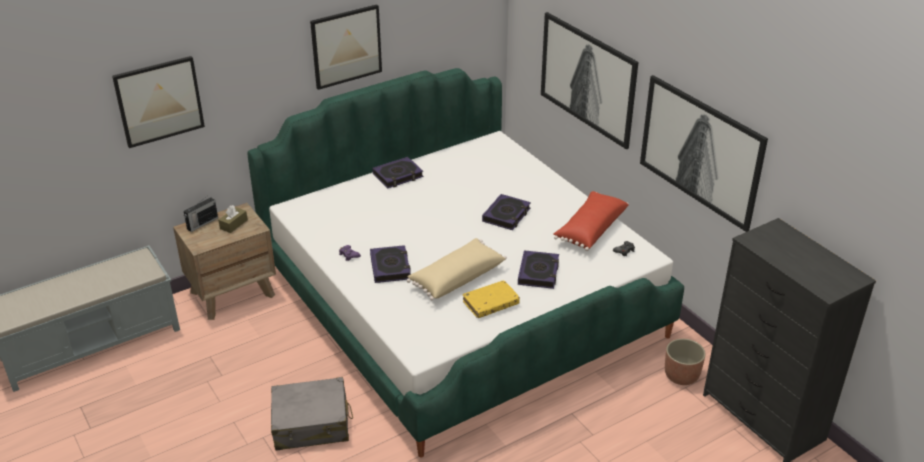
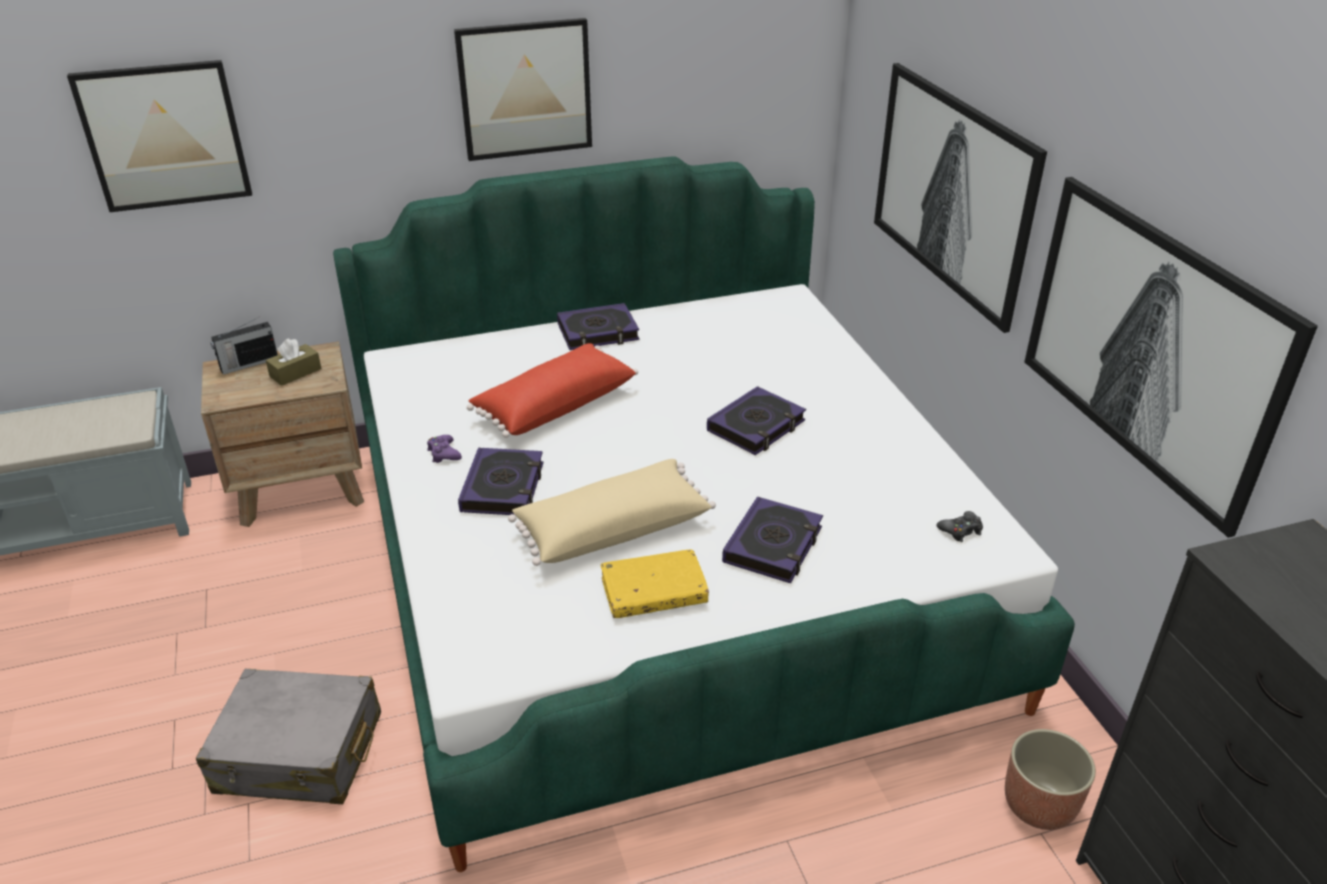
camera: 15 degrees right, 0 degrees up
(590, 229) = (905, 476): red pillow -> red pillow (554, 405)

